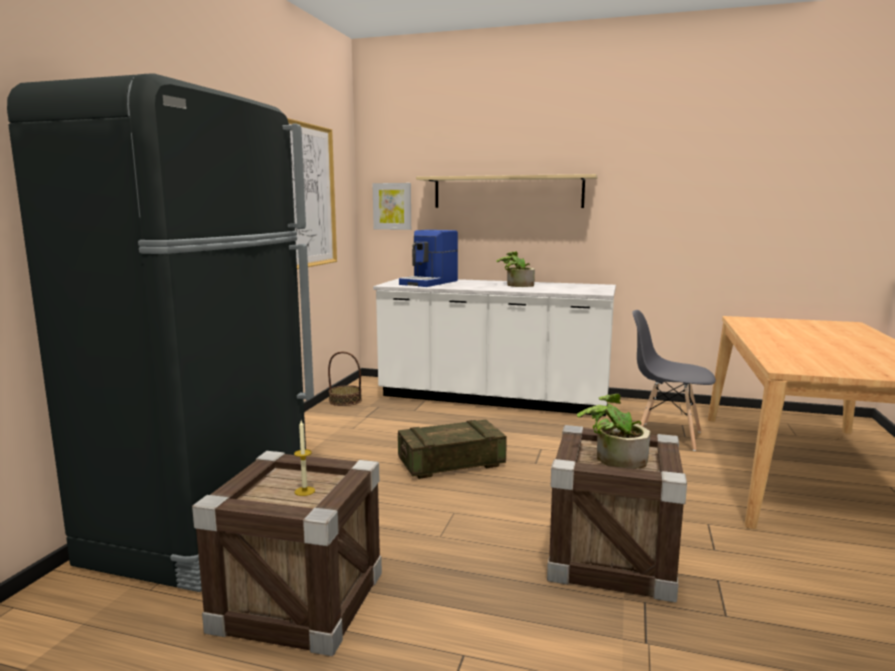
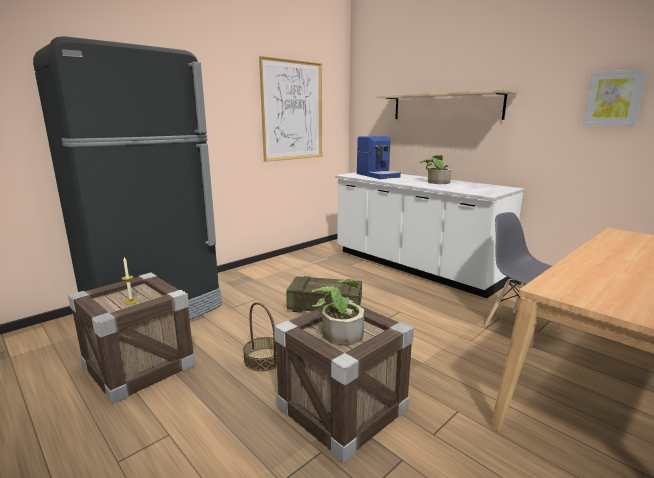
camera: 30 degrees right, 5 degrees up
(345, 401) = (316, 251): basket -> basket (264, 359)
(392, 206) = (369, 118): picture -> picture (613, 98)
(430, 282) = (378, 175): coffee machine -> coffee machine turned 90 degrees counterclockwise

